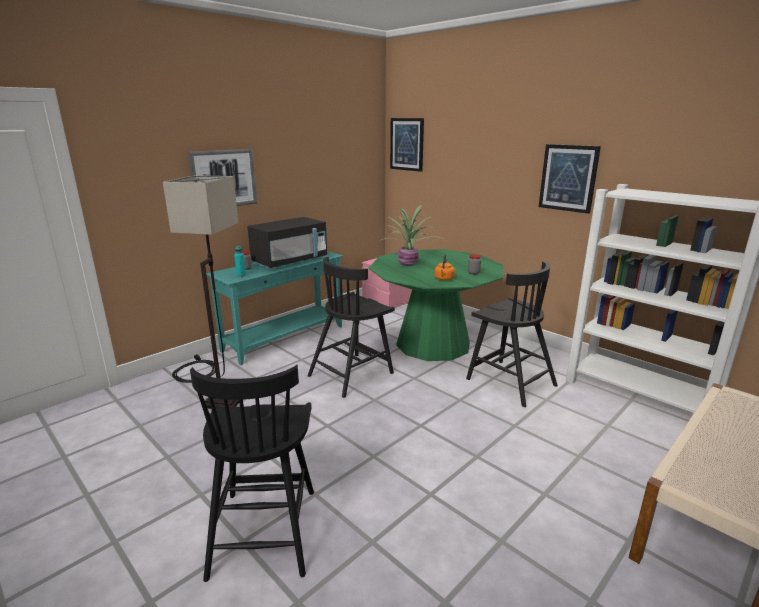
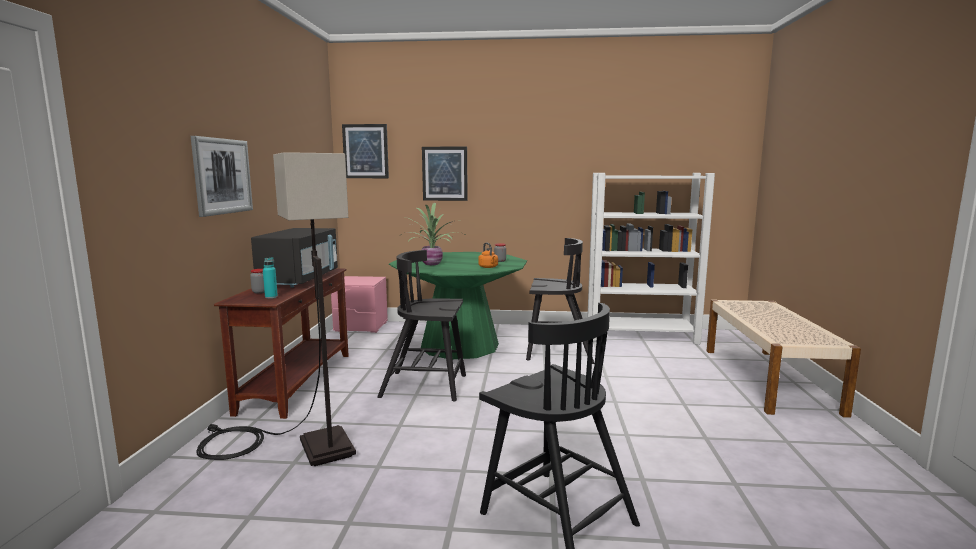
camera: 40 degrees left, 10 degrees down
(284, 338) = (297, 381): turquoise console table -> brown console table
(352, 373) = (426, 386): black chair -> black chair turned 90 degrees clockwise
(568, 178) = (547, 172): picture -> picture (445, 173)

